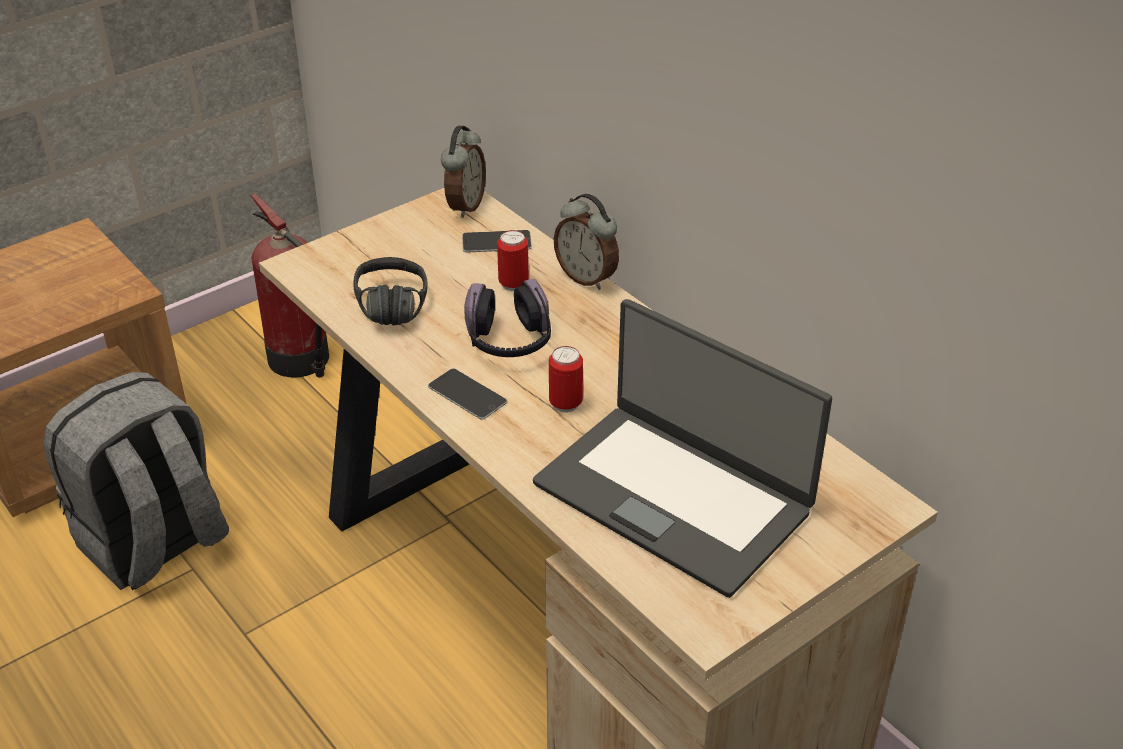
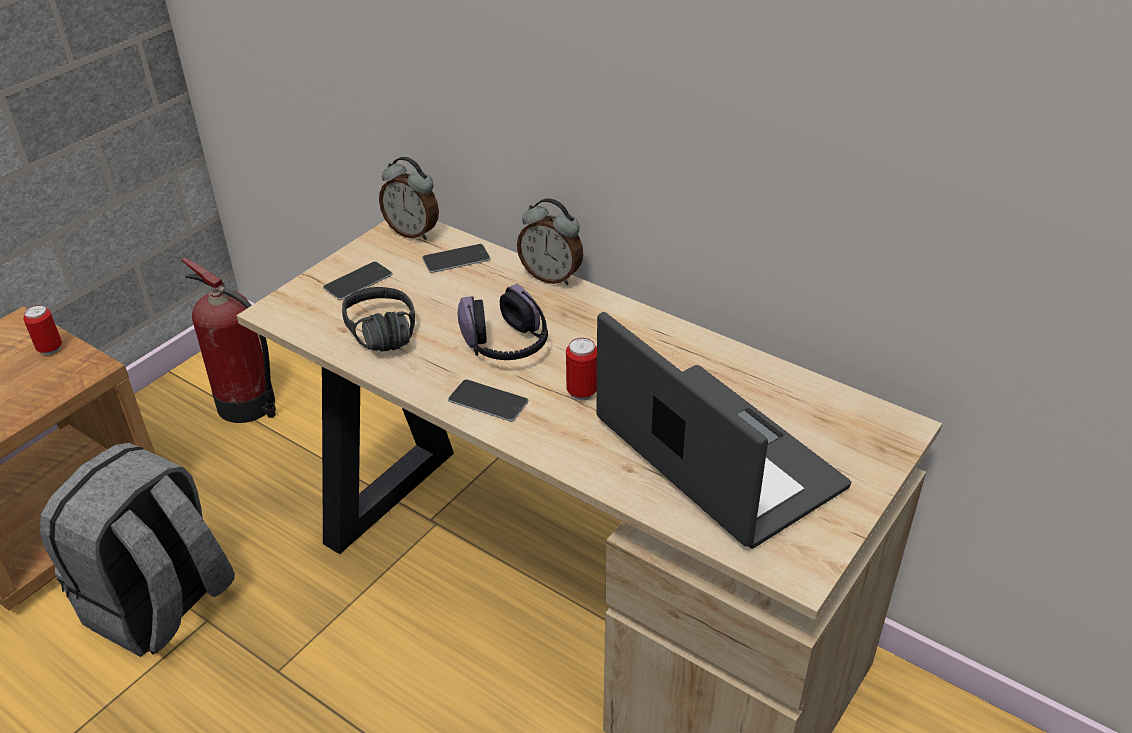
camera: 15 degrees left, 0 degrees up
(388, 248) = (358, 281): none -> phone
(464, 206) = (413, 232): alarm clock -> alarm clock turned 120 degrees clockwise
(513, 284) = (488, 293): can -> can (50, 349)
(674, 496) = (715, 456): laptop -> laptop turned 150 degrees counterclockwise

